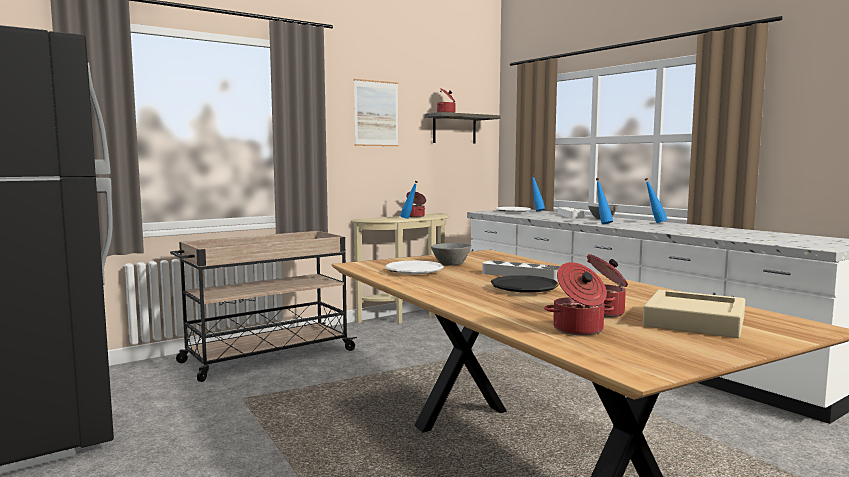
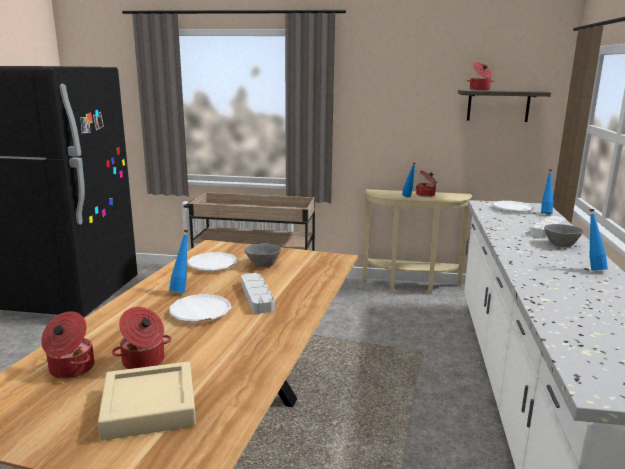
camera: 45 degrees right, 10 degrees up
(376, 113) = (398, 91): picture -> none
(524, 289) = (200, 312): black plate -> white plate
(602, 224) = (518, 253): blue bottle -> blue bottle (182, 290)

